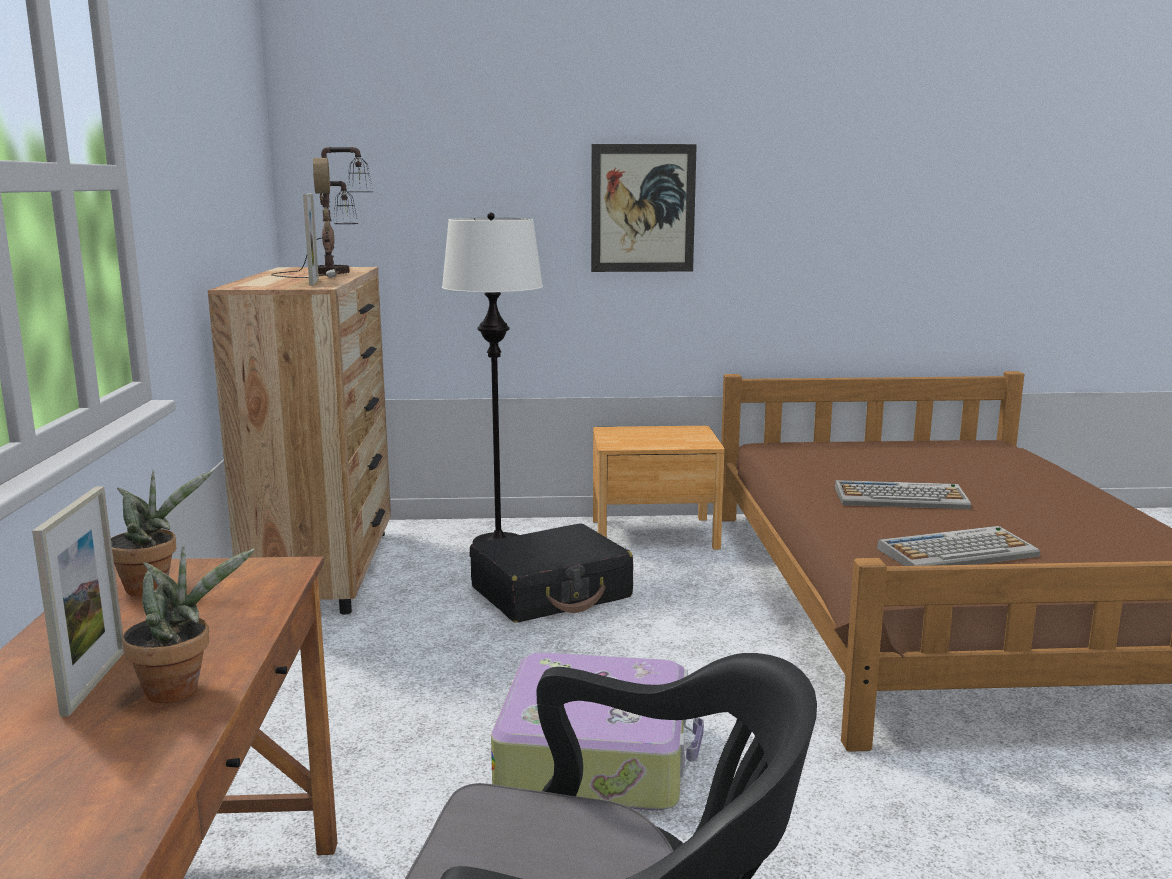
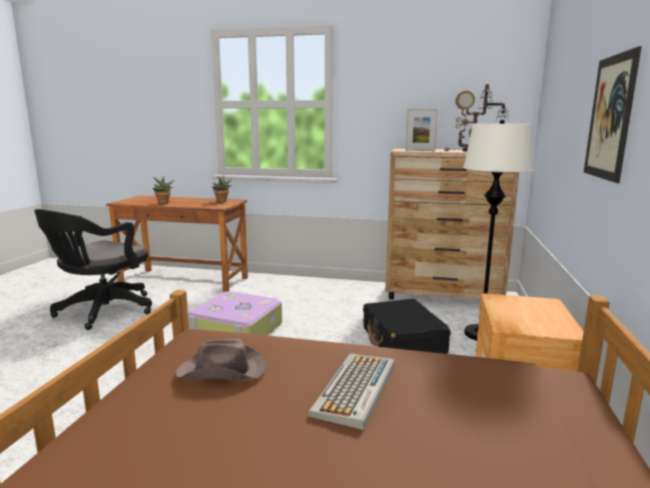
camera: 105 degrees right, 0 degrees up
(94, 681) = (176, 201): picture frame -> none
(958, 552) = (223, 371): keyboard -> brown hat

